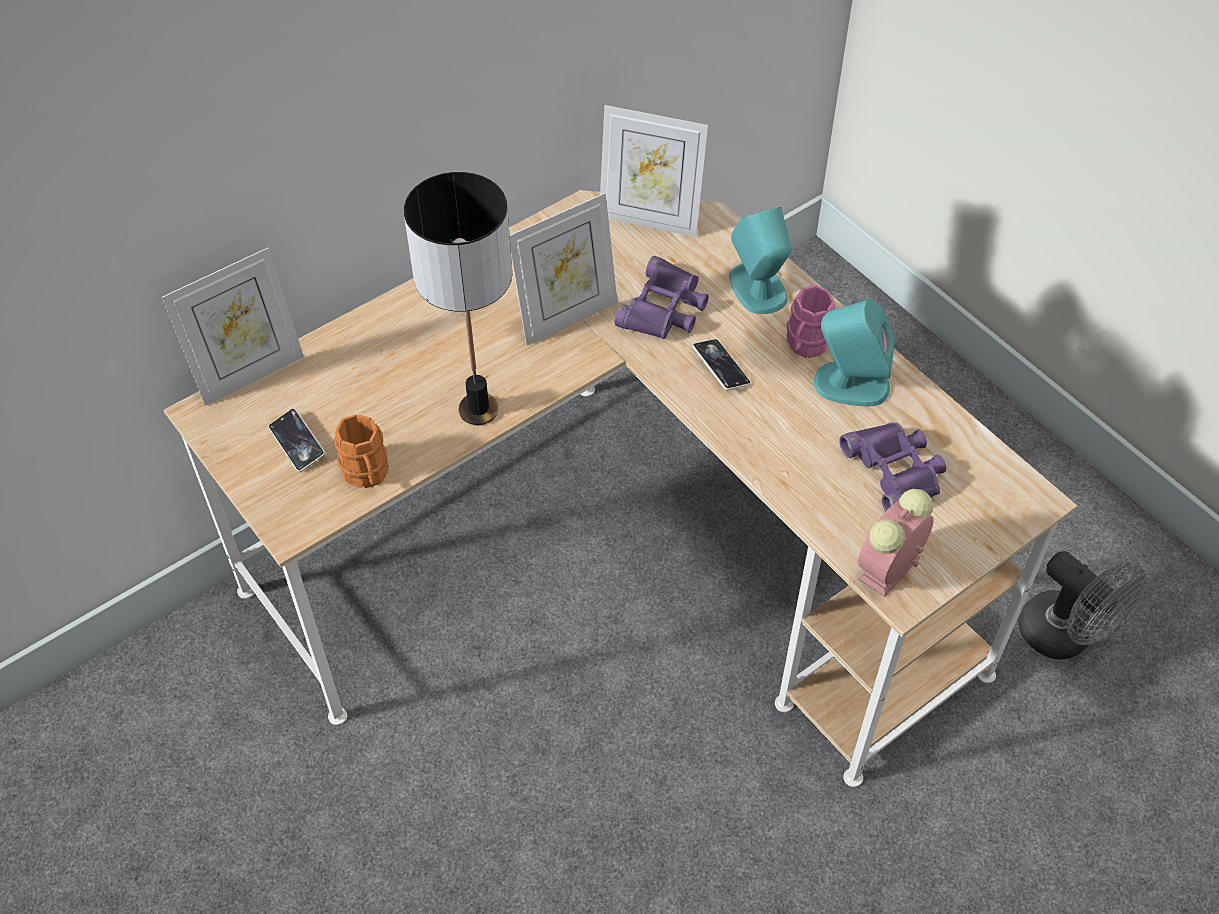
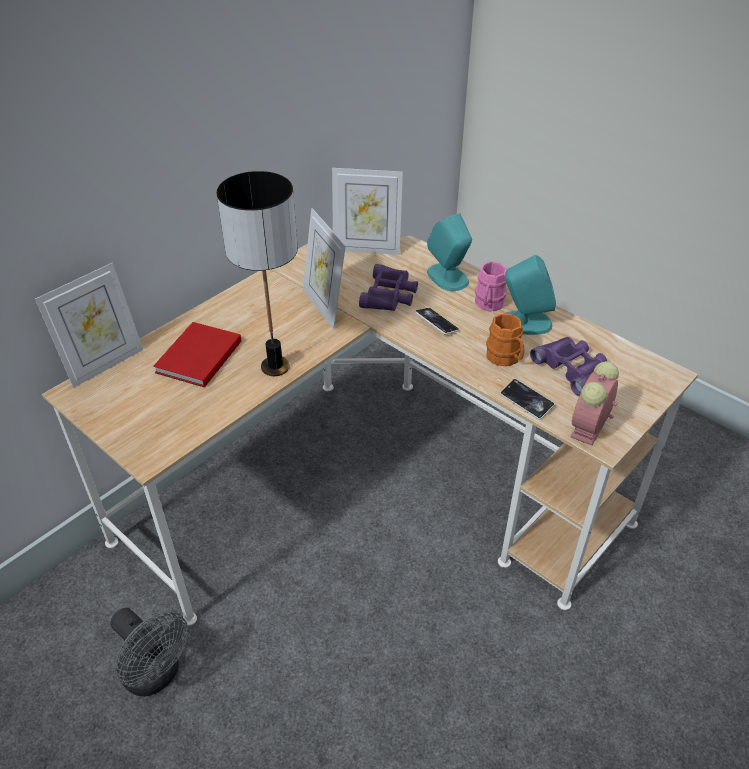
camera: 10 degrees left, 10 degrees down
(297, 443) = (146, 403): phone -> phone (526, 401)
(367, 475) = (201, 416): orange mug -> orange mug (505, 359)
(374, 380) = (197, 358): none -> red book
(566, 317) = (324, 306): picture frame -> picture frame turned 105 degrees clockwise
(1065, 637) = (673, 493): grey fan -> grey fan (156, 675)

